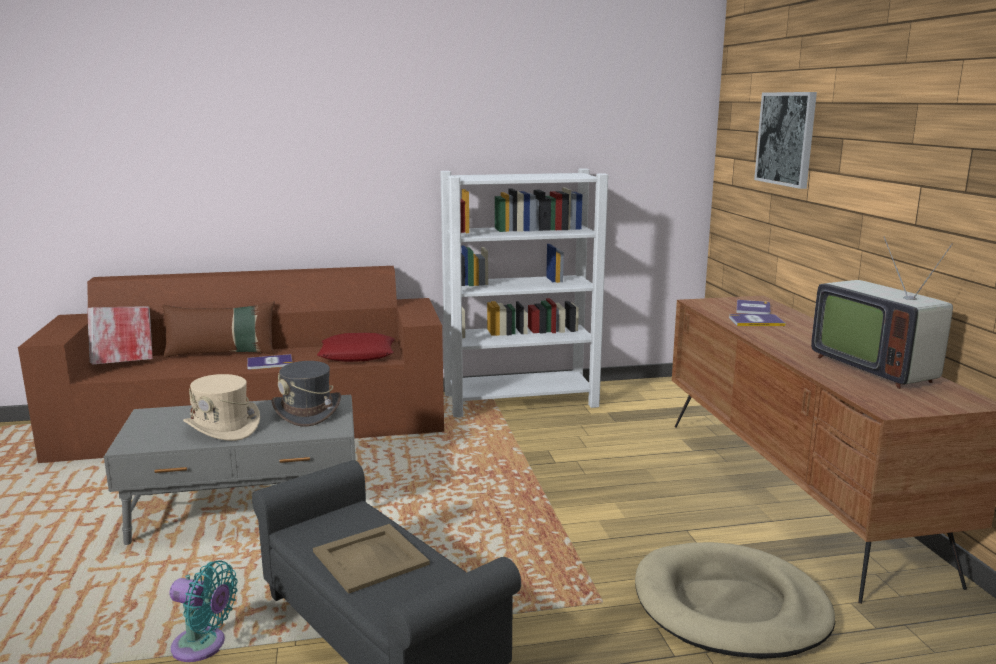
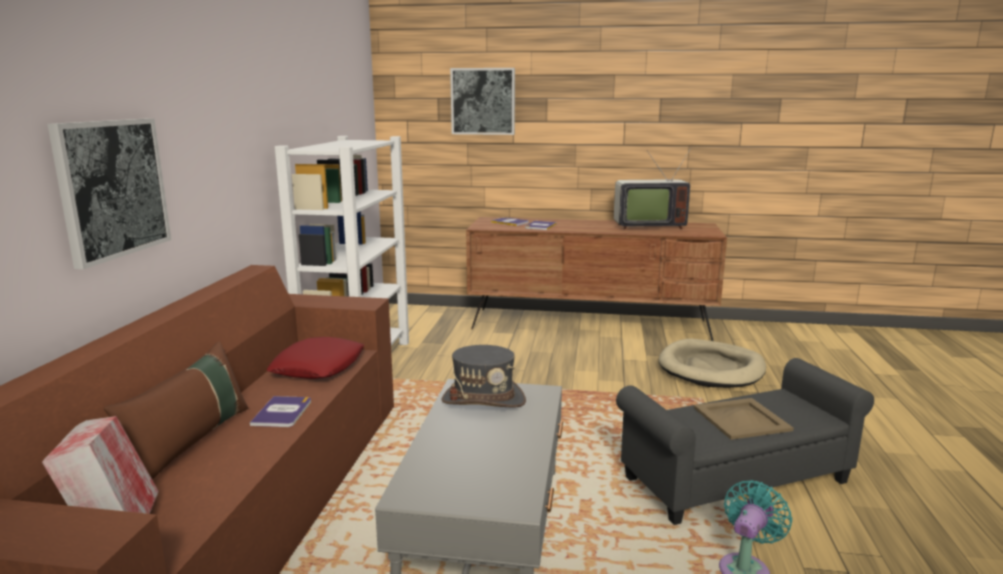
camera: 70 degrees left, 0 degrees up
(223, 427) = (497, 444): beige hat -> none
(239, 185) = (112, 188): none -> picture

